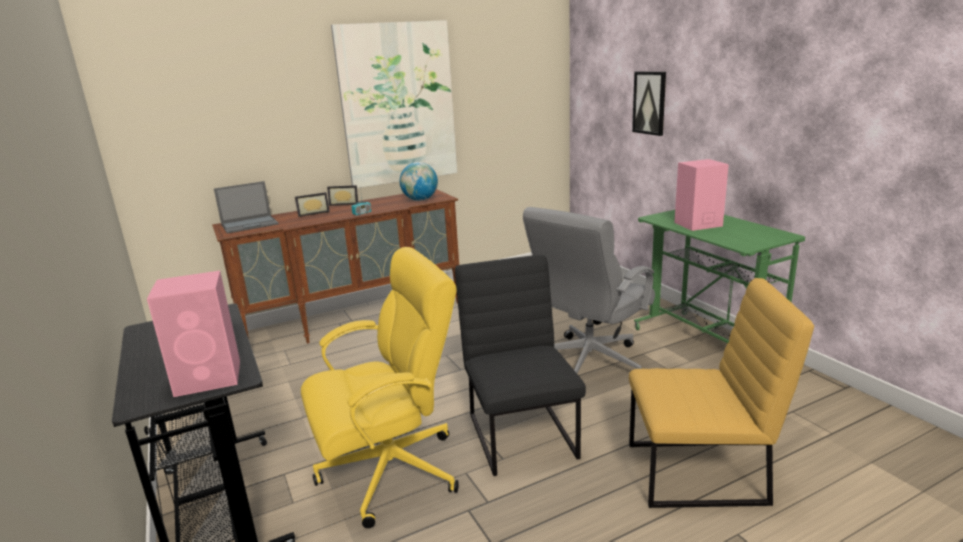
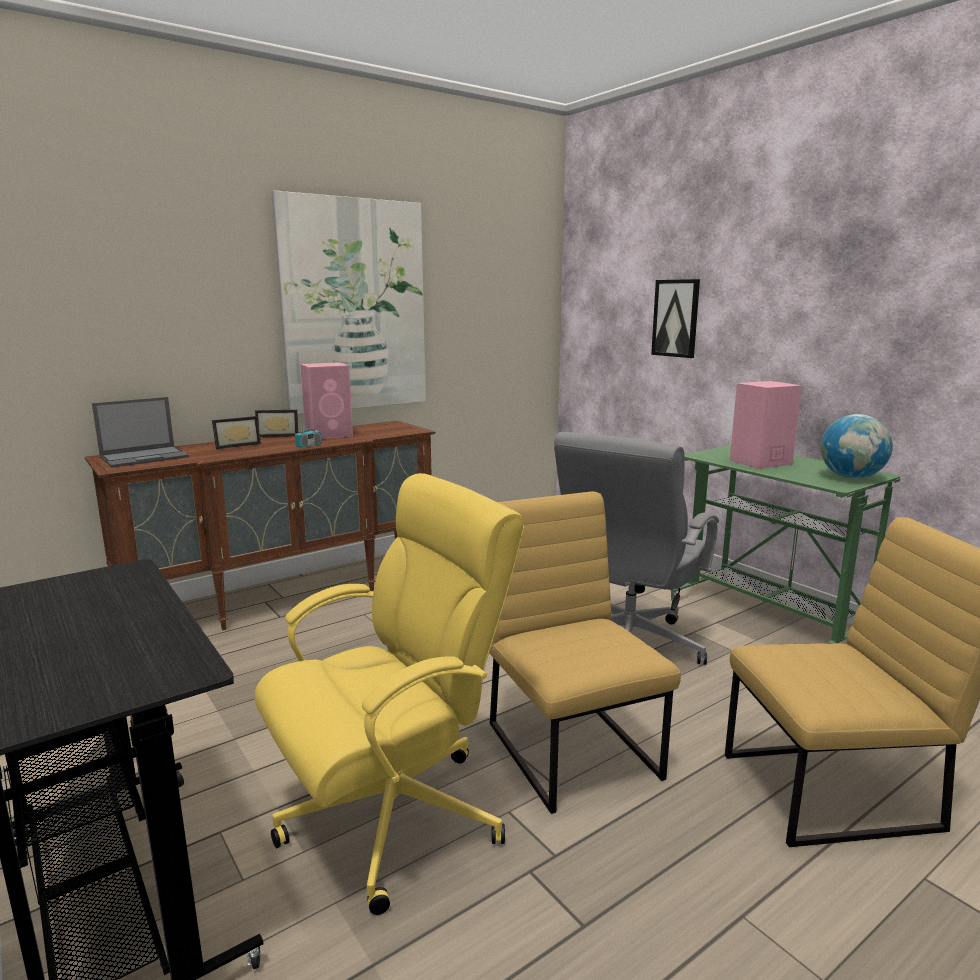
camera: 10 degrees left, 5 degrees down
(210, 377) = (137, 671): pink speaker -> pink speaker (330, 434)
(420, 200) = (384, 432): globe -> globe (851, 477)
(521, 433) = (570, 746): black chair -> yellow chair

